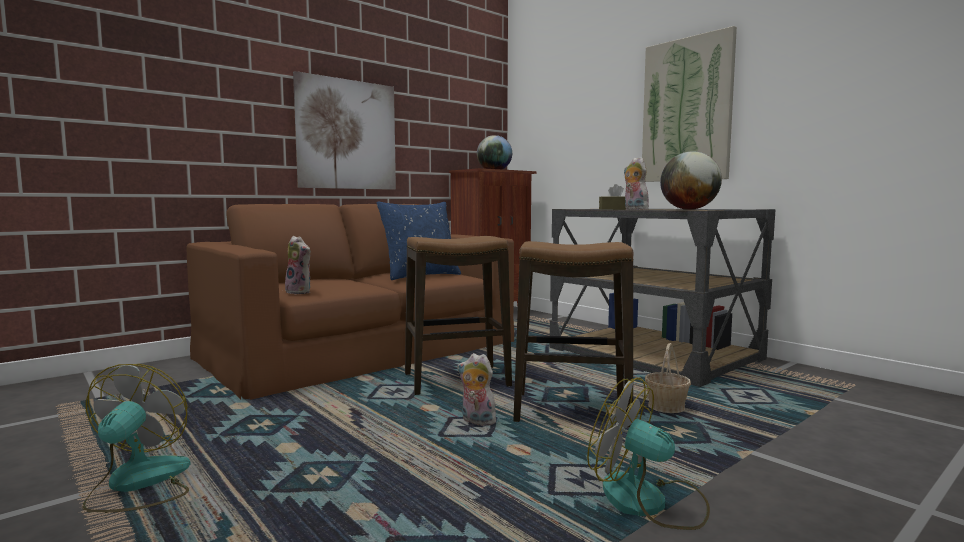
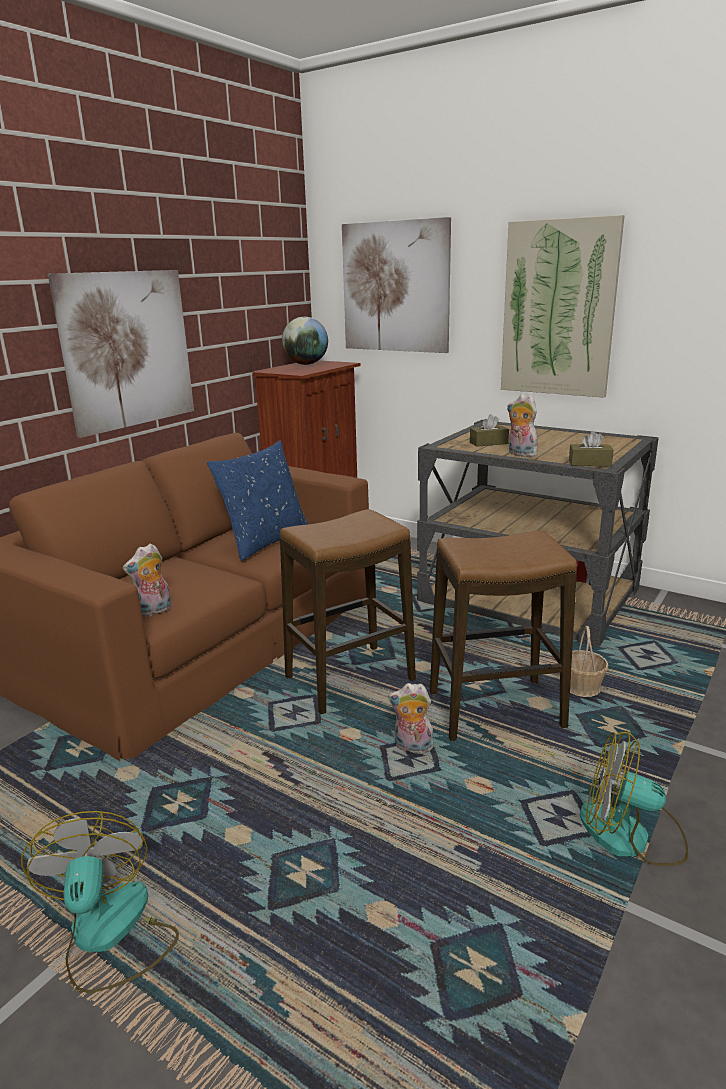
camera: 15 degrees left, 15 degrees up
(300, 292) = (154, 611): plush toy -> plush toy turned 120 degrees clockwise
(565, 112) = (395, 287): none -> picture
(689, 209) = (589, 463): globe -> brown tissue box

